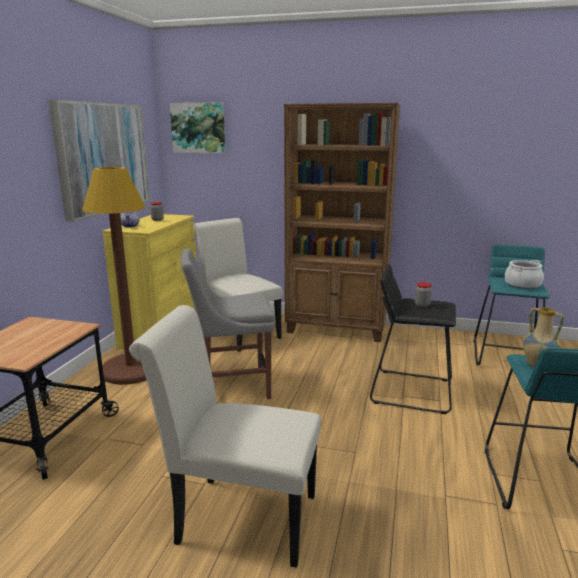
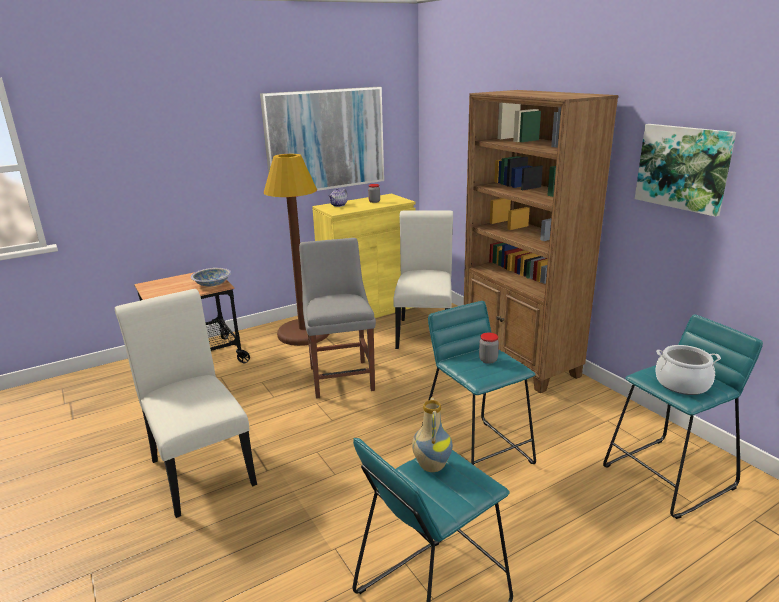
camera: 45 degrees right, 5 degrees up
(65, 328) = (212, 284): none -> bowl
(198, 128) = (443, 108): picture -> picture (683, 167)
(231, 387) = (341, 376): grey chair -> grey chair turned 45 degrees clockwise
(411, 390) = (477, 453): black stool -> turquoise stool

